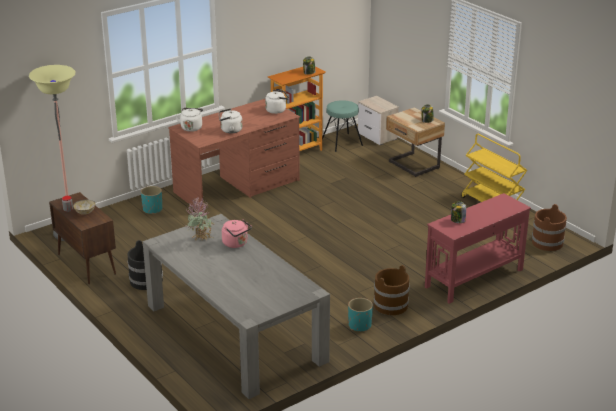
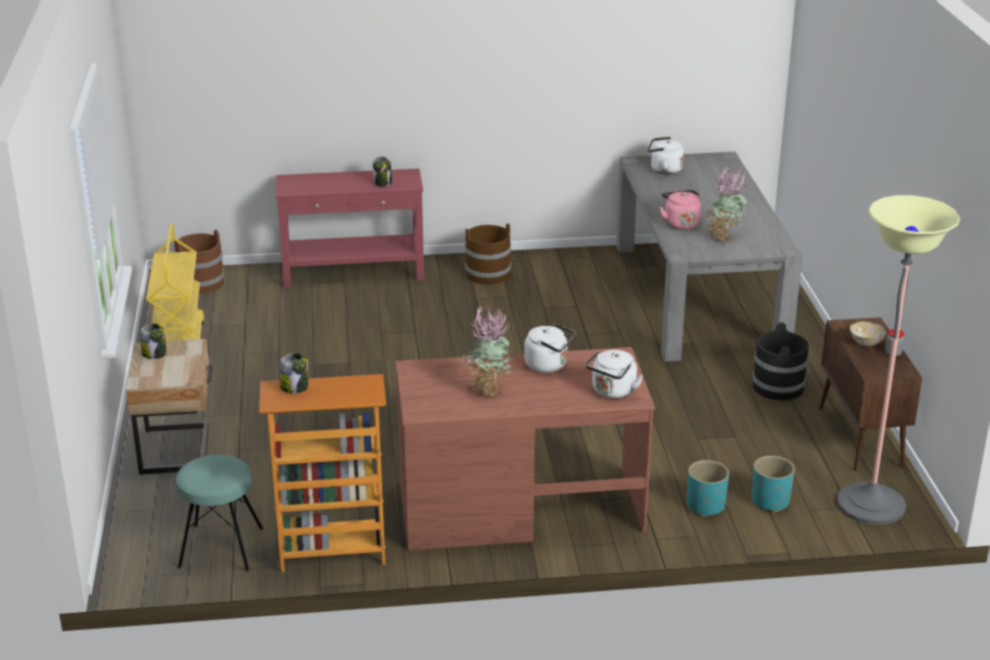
camera: 150 degrees left, 0 degrees up
(247, 115) = (487, 389): none -> potted plant
(277, 110) = (420, 385): white kettle -> white kettle (664, 170)
(360, 325) = (547, 266): turquoise planter -> turquoise planter (770, 501)
(377, 136) = (137, 539): nightstand -> none

